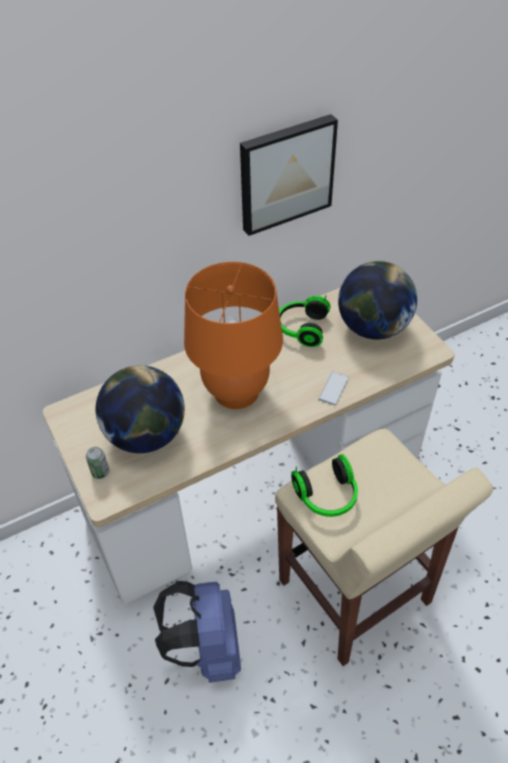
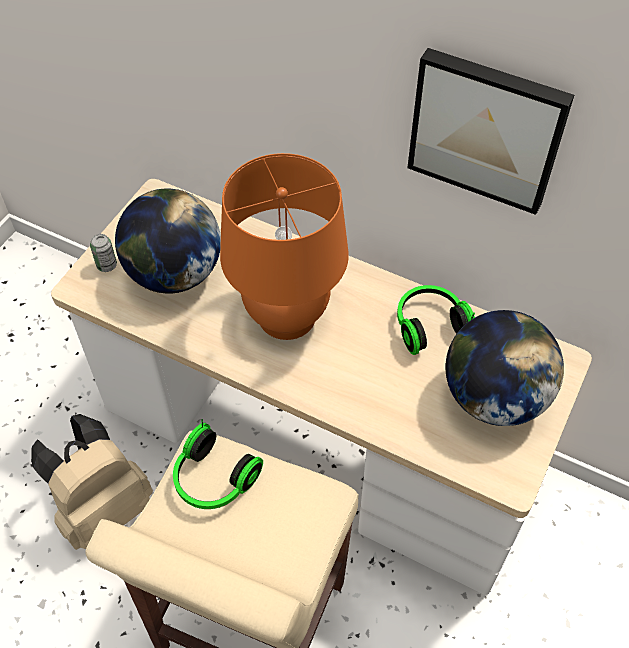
camera: 55 degrees right, 5 degrees up
(207, 648) = (103, 509): blue backpack -> beige backpack
(333, 388) = (362, 405): phone -> none

